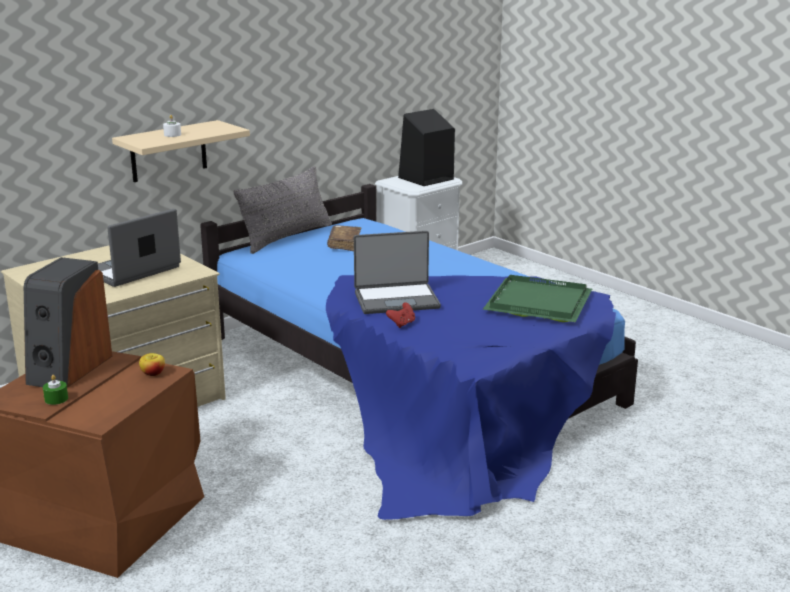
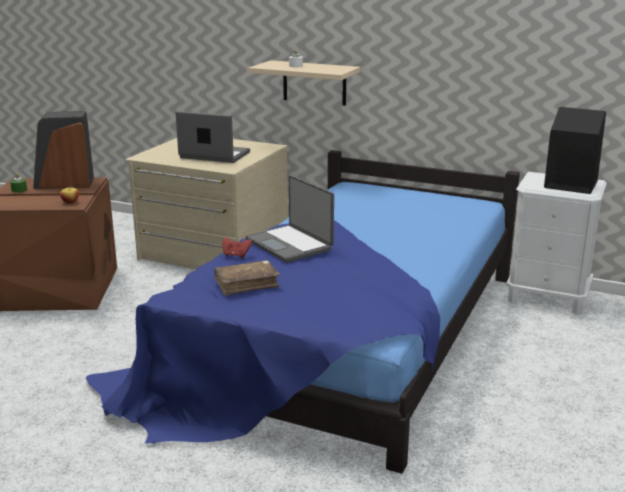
camera: 65 degrees right, 0 degrees up
(286, 237) = (400, 189): grey pillow -> none
(344, 244) = (410, 207): brown book -> brown book (246, 284)
(537, 302) = (347, 299): green tray -> none

